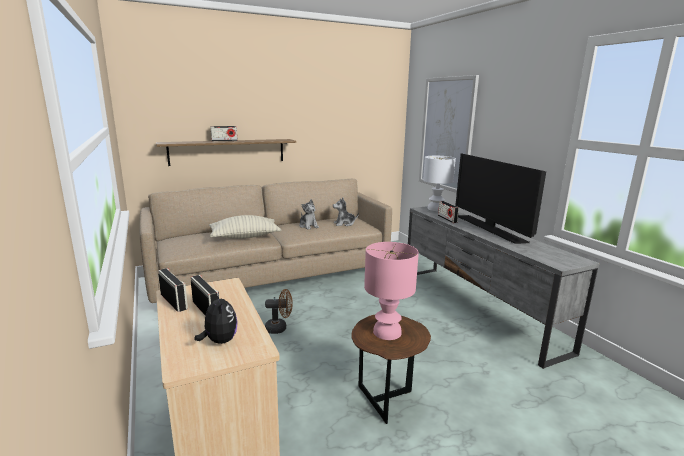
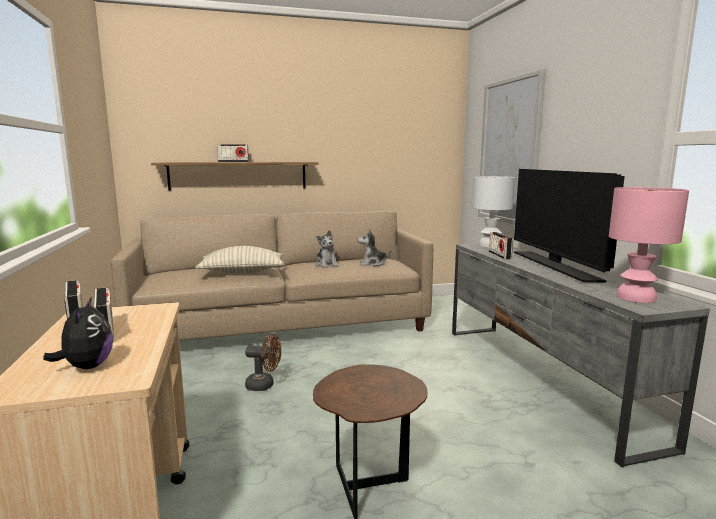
camera: 10 degrees right, 5 degrees down
(387, 332) = (366, 386): pink table lamp -> pink table lamp (635, 297)

